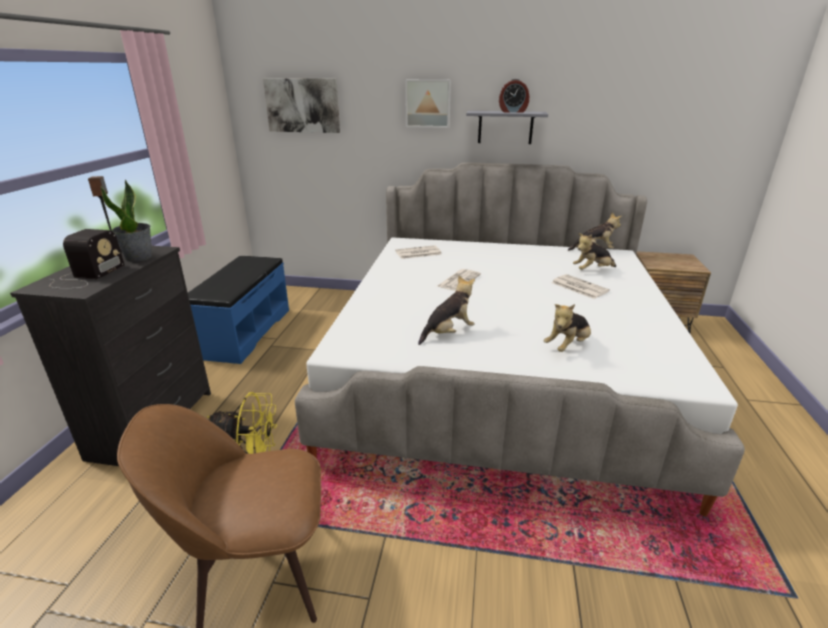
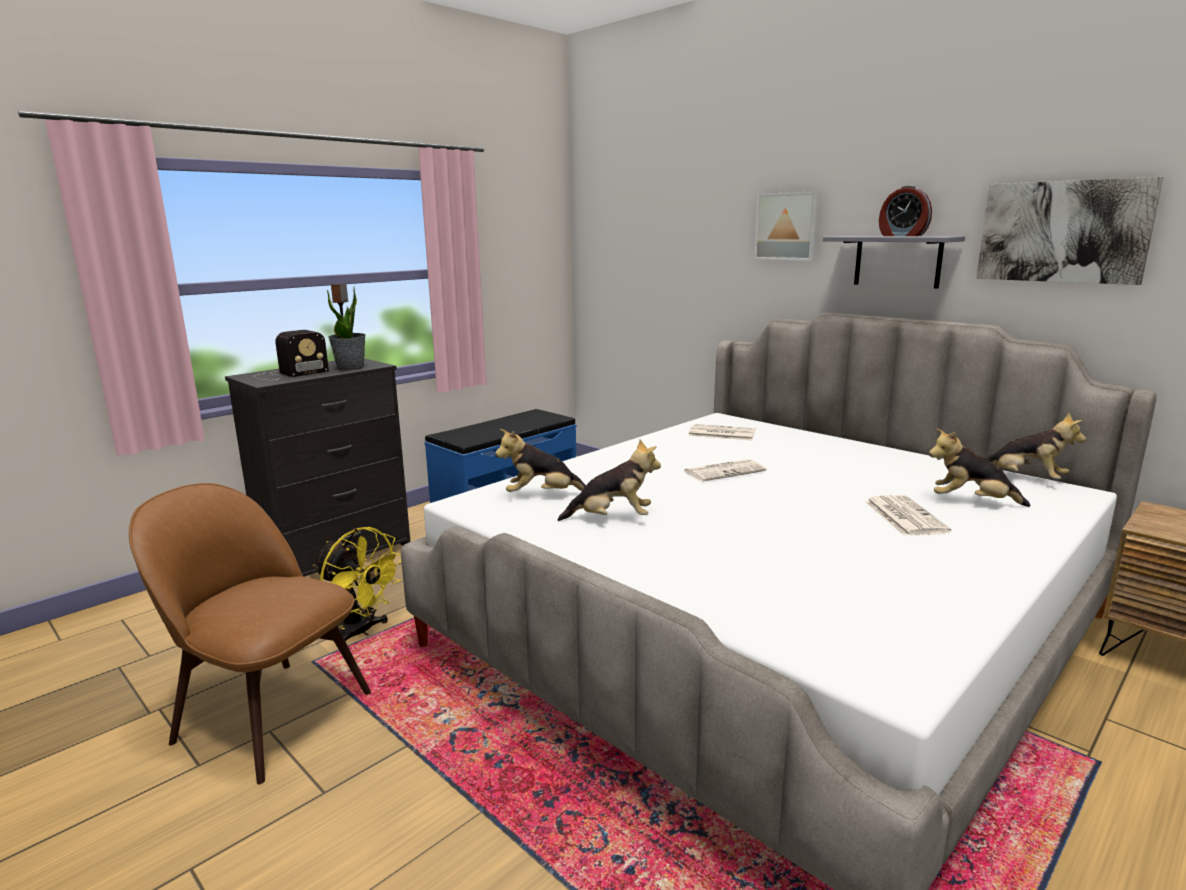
camera: 35 degrees right, 10 degrees down
(302, 105) = (641, 232): picture -> picture (1063, 232)
(567, 346) = (751, 575): plush toy -> plush toy (542, 495)

